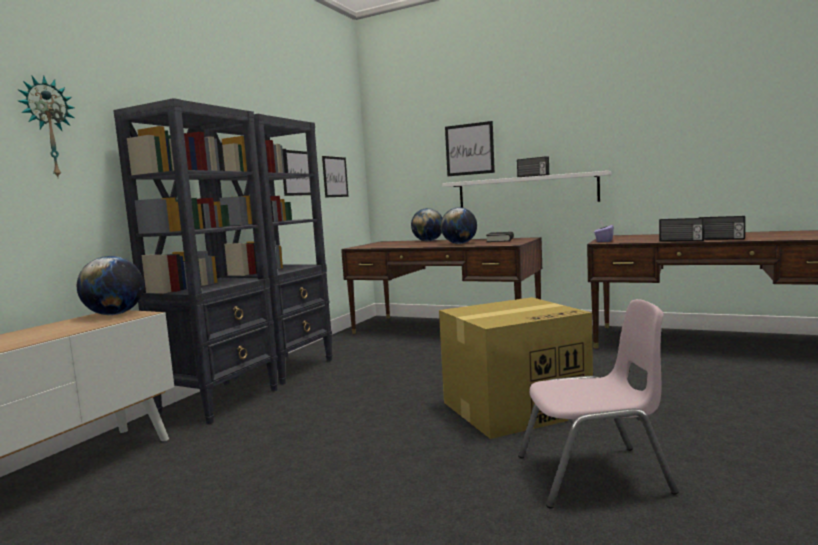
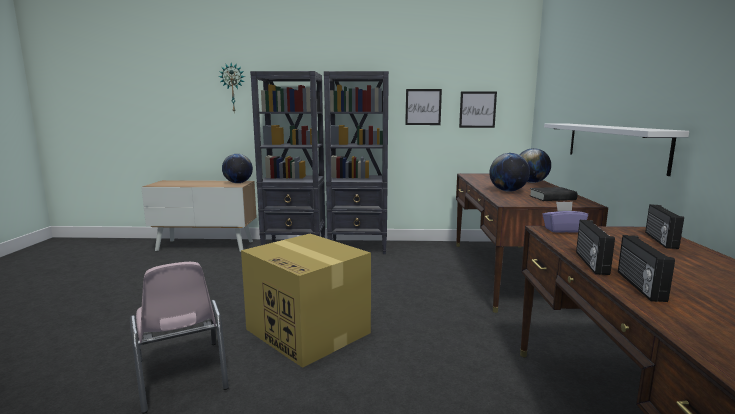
camera: 65 degrees right, 5 degrees up
(469, 149) = (584, 85): picture -> none
(532, 176) = (602, 126): radio -> radio (659, 240)

